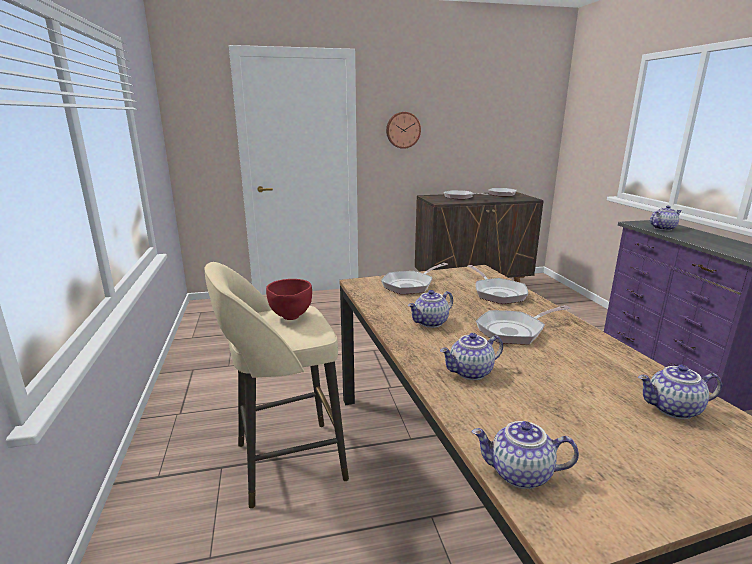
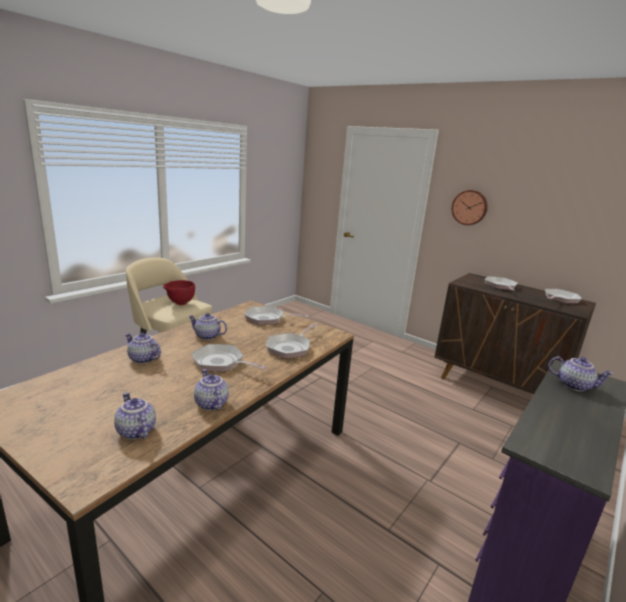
camera: 50 degrees right, 0 degrees up
(519, 475) = (36, 387): teapot -> teapot (210, 404)

